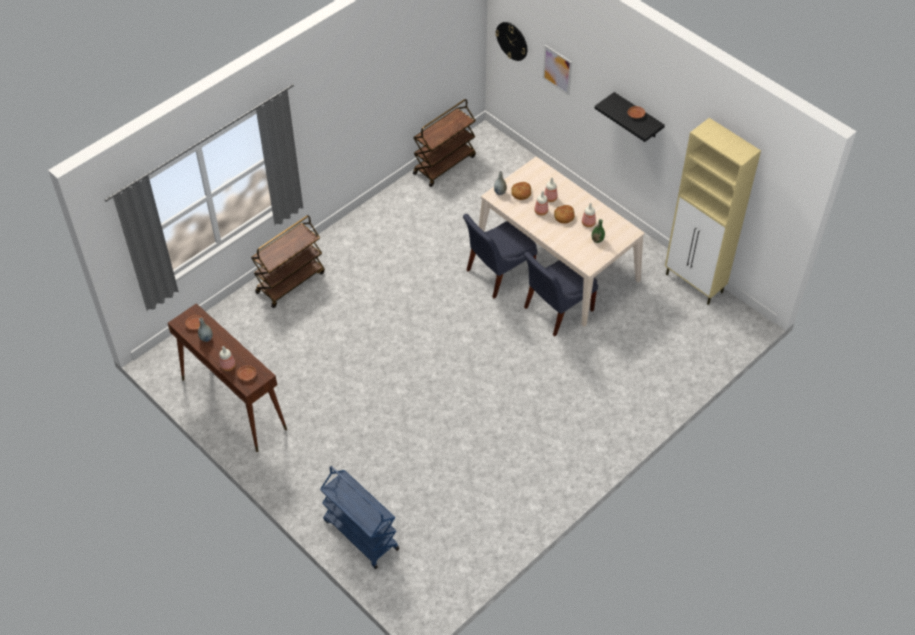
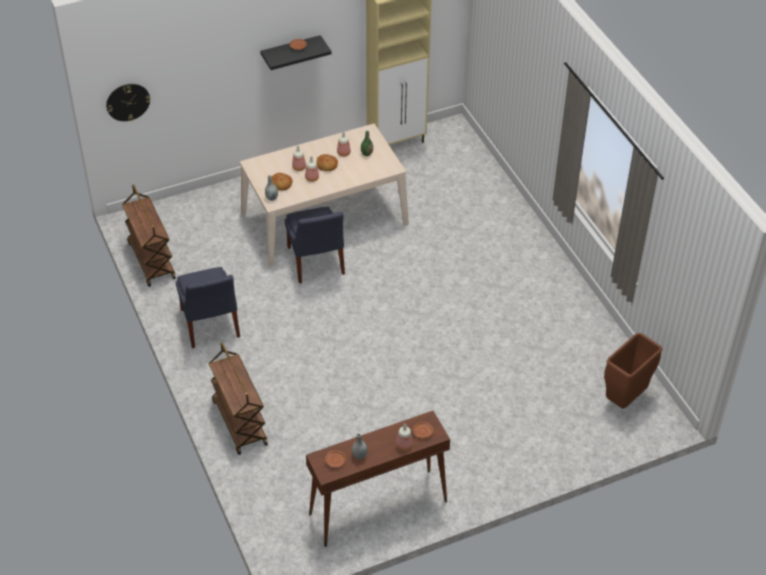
camera: 70 degrees left, 5 degrees down
(360, 534) = (573, 443): blue cart -> none
(434, 567) = (625, 399): none -> brown trash can
(556, 310) = (380, 237): blue chair -> blue chair (210, 325)
(557, 70) = (190, 84): picture -> none

